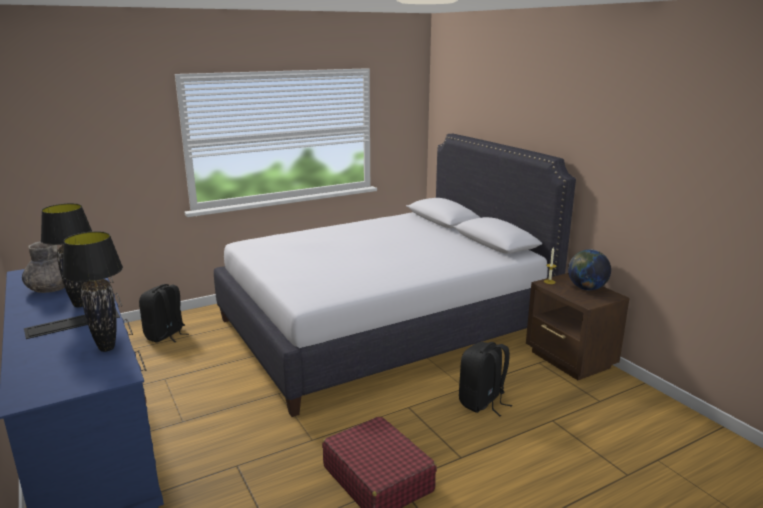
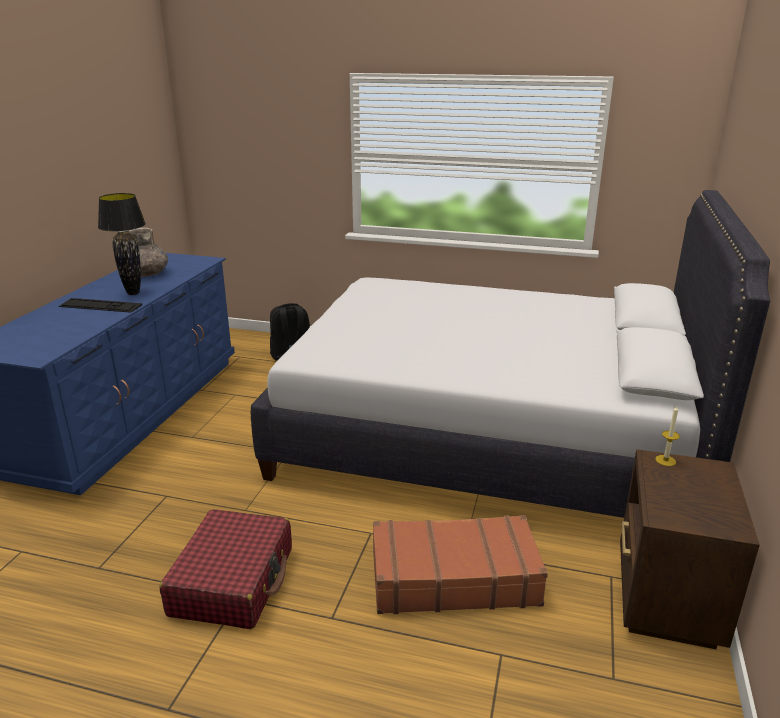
camera: 45 degrees right, 5 degrees up
(107, 348) = (74, 333): black table lamp -> none
(482, 402) = (453, 578): black backpack -> brown suitcase
(586, 288) = (707, 496): globe -> none

